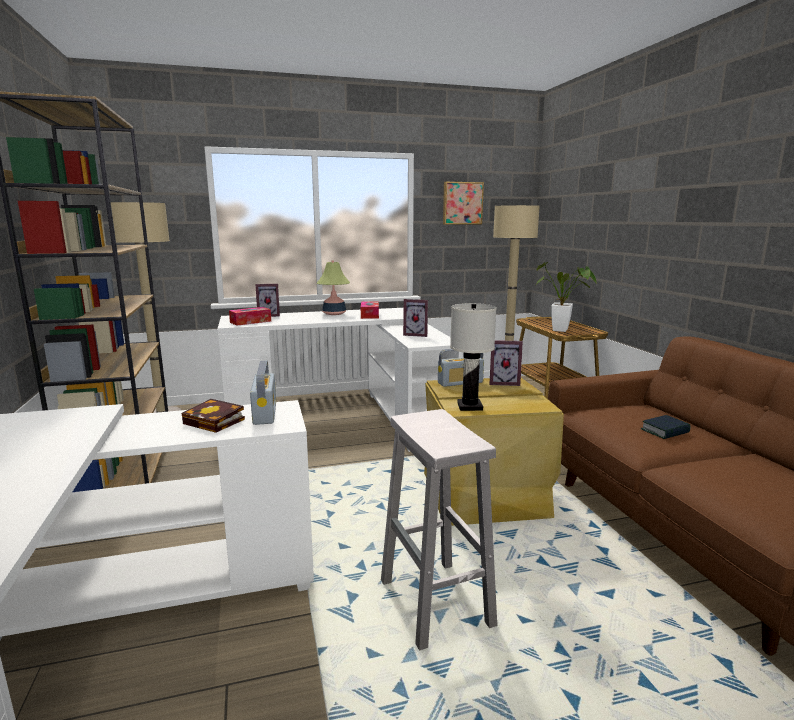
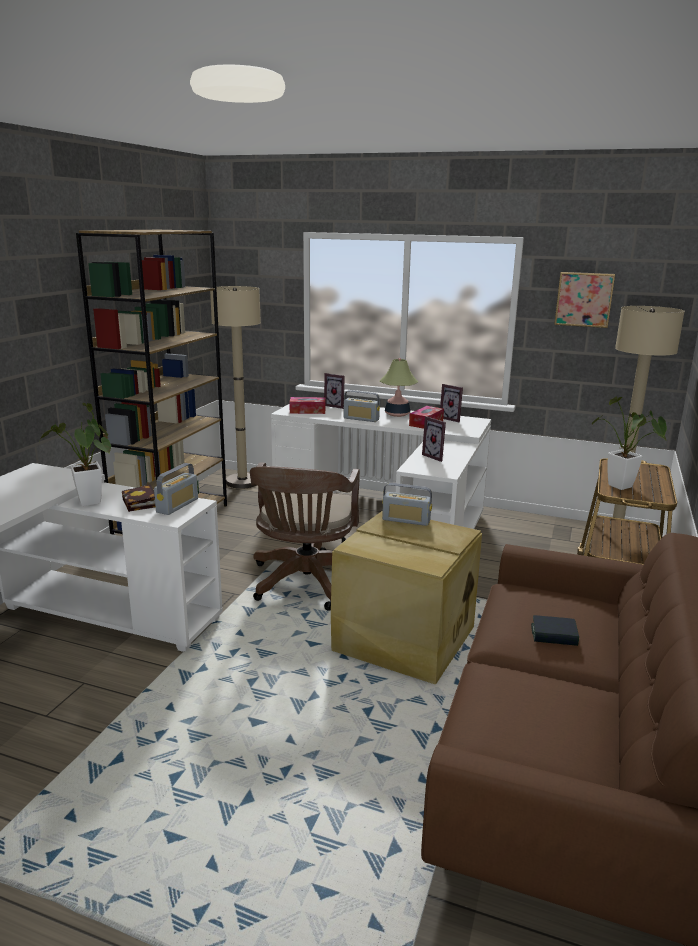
camera: 35 degrees right, 5 degrees up
(147, 438) = (90, 504): none -> potted plant
(312, 320) = (361, 419): none -> radio
(344, 481) = (305, 584): none -> brown office chair
(436, 604) = (248, 700): white stool -> none
(470, 406) = (368, 546): white table lamp -> none
(504, 382) = (446, 532): picture frame -> picture frame (452, 419)

